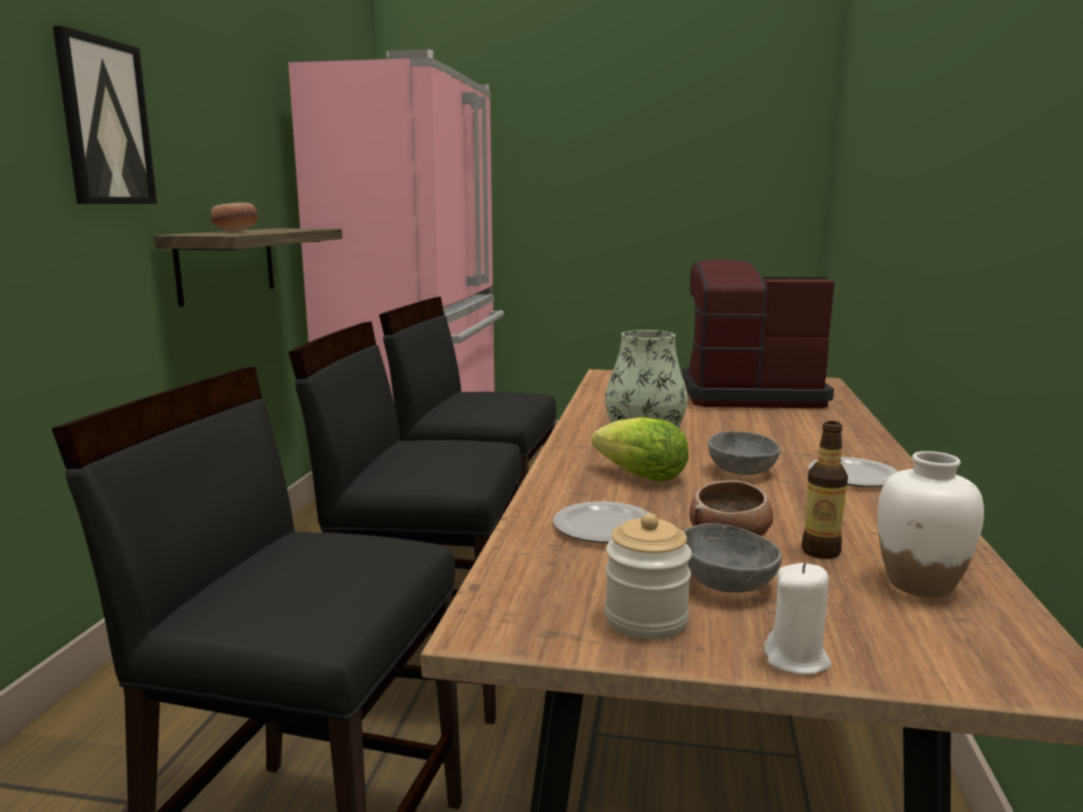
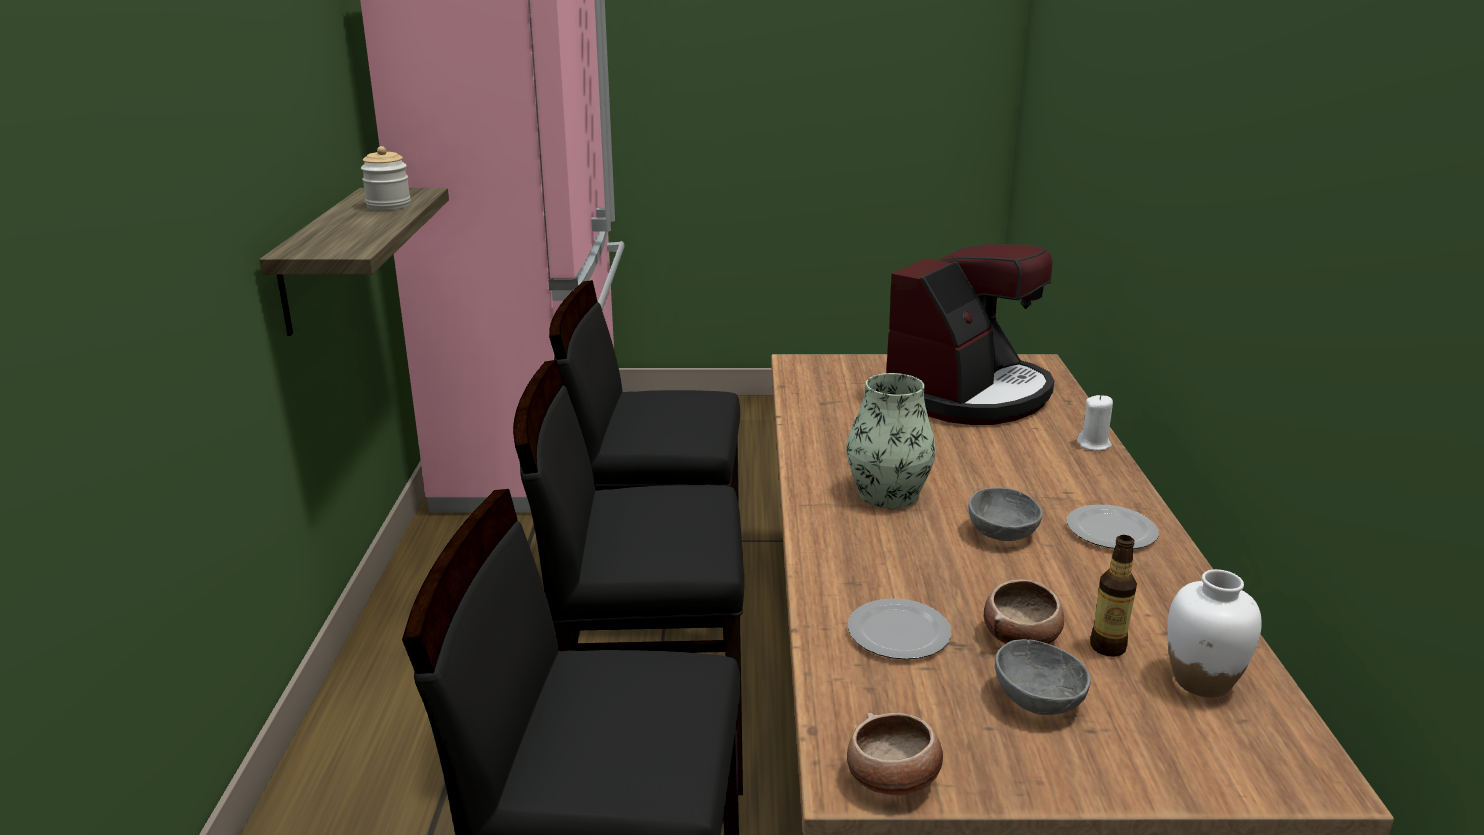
camera: 10 degrees left, 10 degrees up
(105, 123) = (205, 139): picture -> none
(235, 232) = (342, 229): bowl -> bowl (893, 780)
(641, 477) = (906, 552): lettuce -> none
(646, 619) = (983, 754): jar -> jar (388, 206)
(748, 395) = (968, 395): coffee machine -> coffee machine turned 135 degrees clockwise
(797, 660) = (1122, 785): white candle -> white candle (1094, 445)

